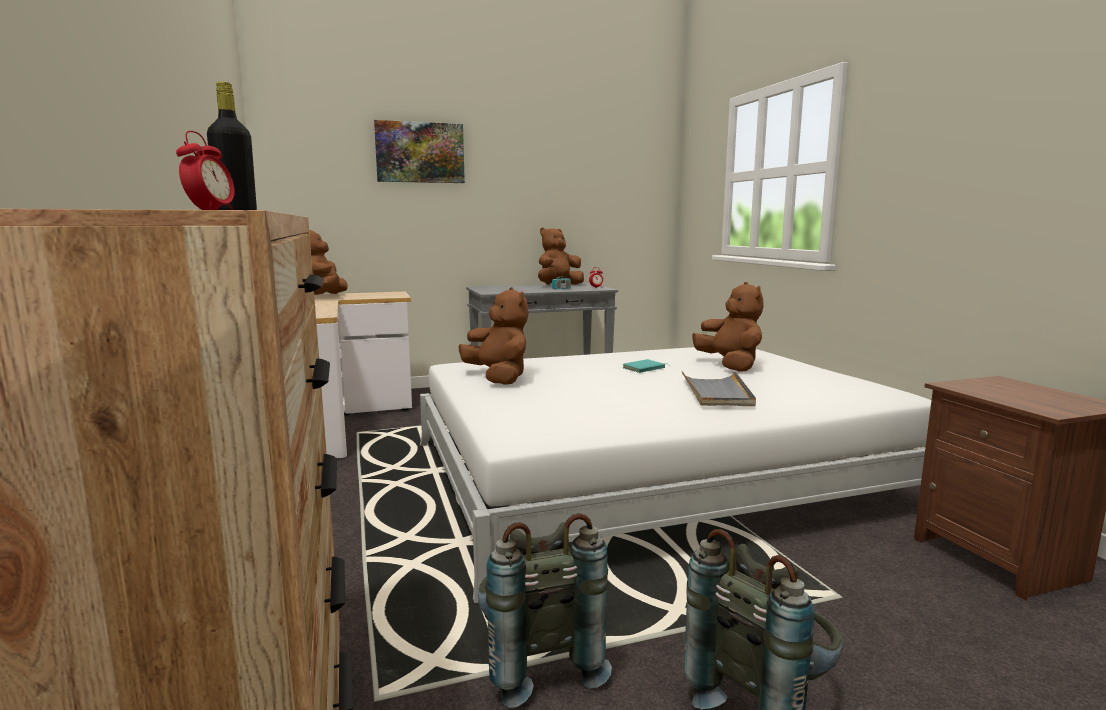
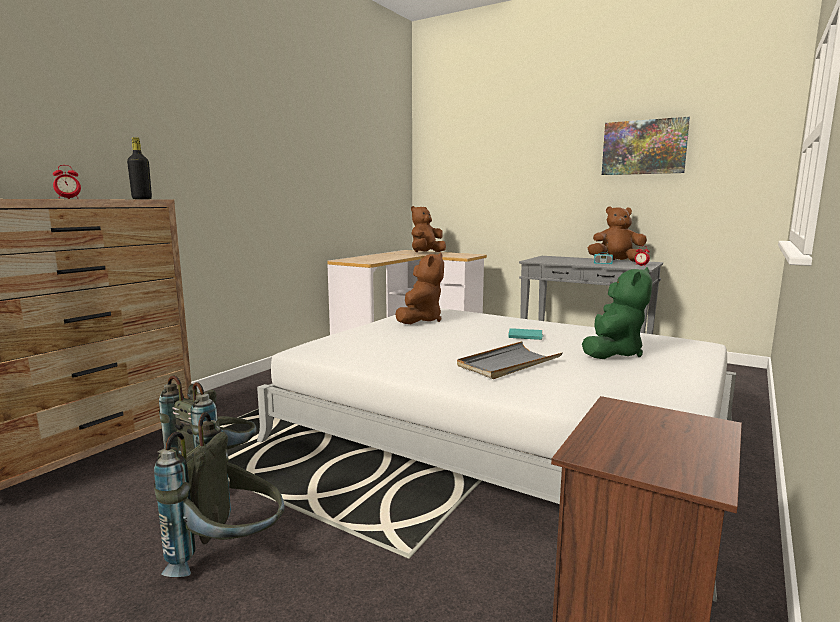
camera: 50 degrees right, 0 degrees up
(420, 152) = (516, 146): picture -> picture (644, 147)
(730, 366) = (612, 353): brown plush toy -> green plush toy

